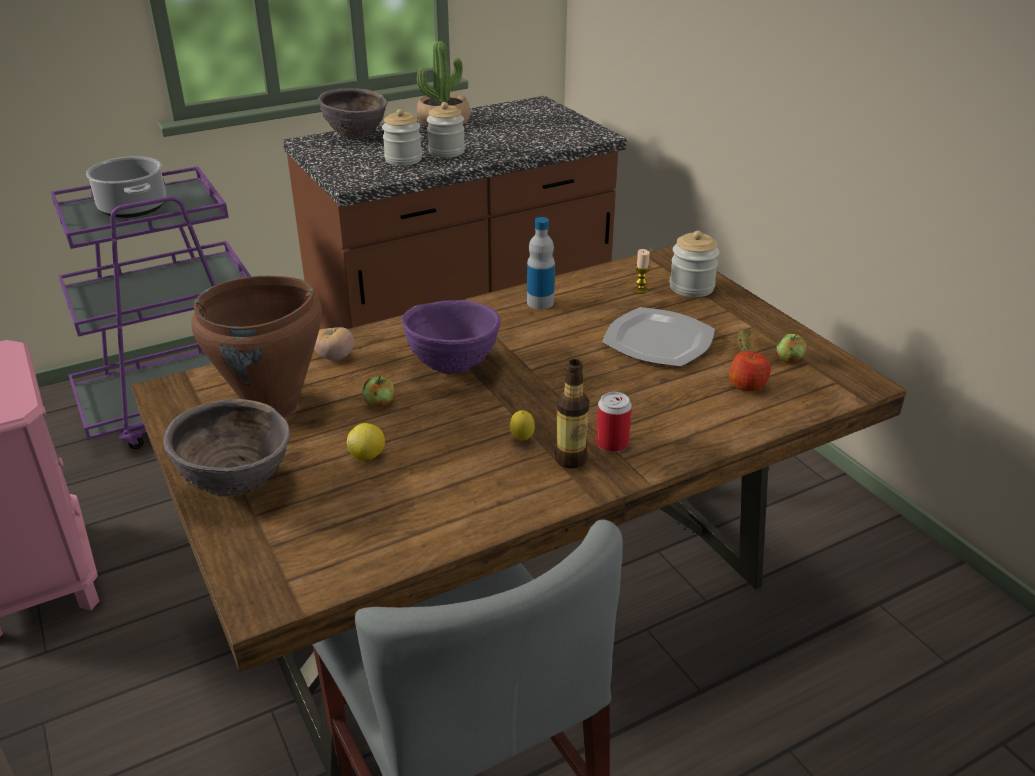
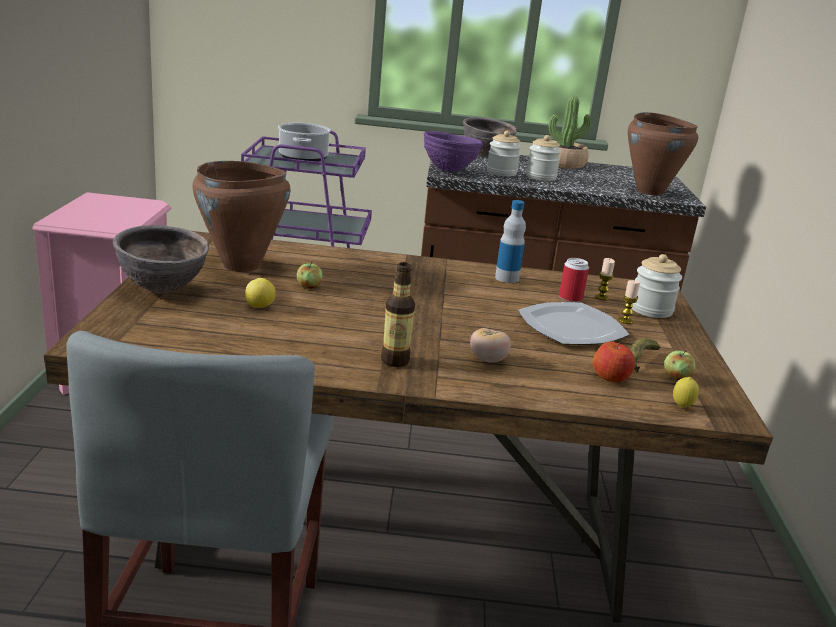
camera: 30 degrees right, 10 degrees down
(335, 357) = (317, 257): tomato -> tomato (488, 360)
(453, 367) = (387, 287): purple bowl -> purple bowl (449, 171)
(522, 440) = (376, 338): lemon -> lemon (681, 407)
(561, 135) = (650, 191): none -> brown cooking pot
(612, 443) = (440, 365): can -> can (570, 298)
(687, 311) = (625, 321): none -> candle

